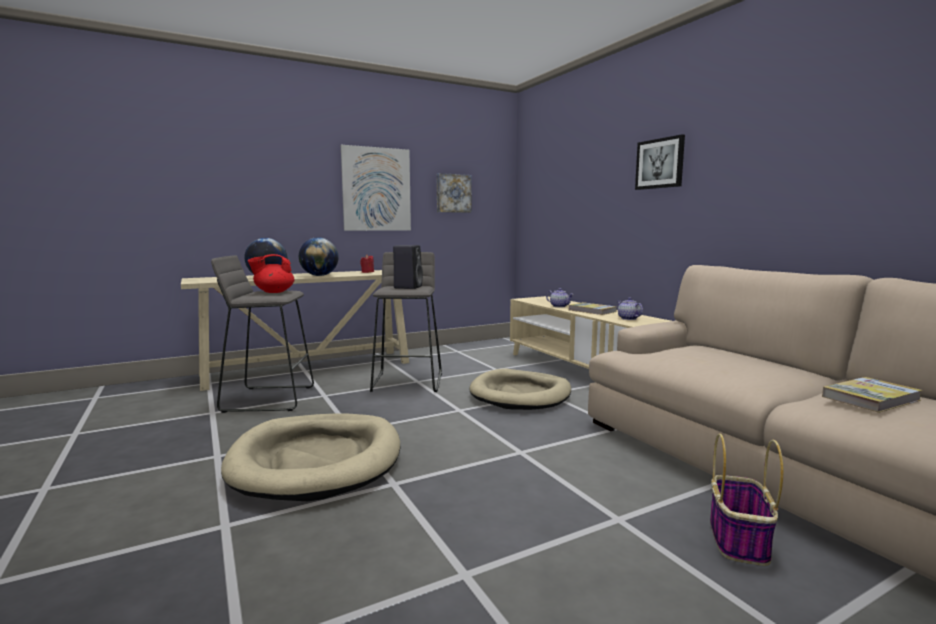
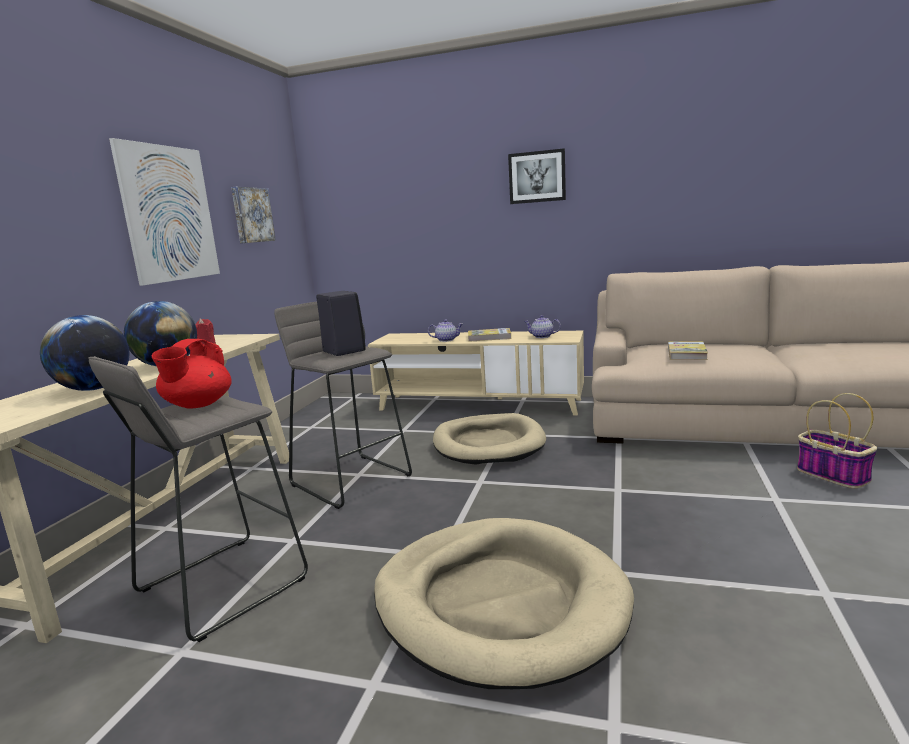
camera: 45 degrees left, 5 degrees up
(870, 398) = (827, 350): book -> book (686, 353)

